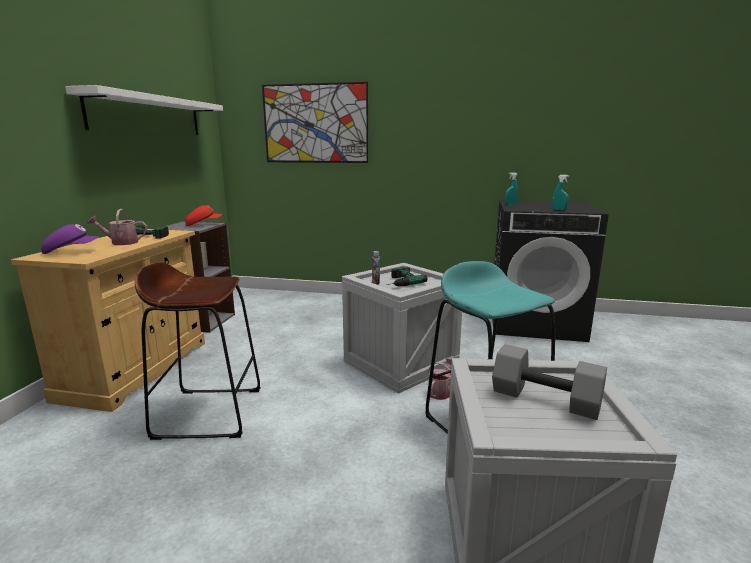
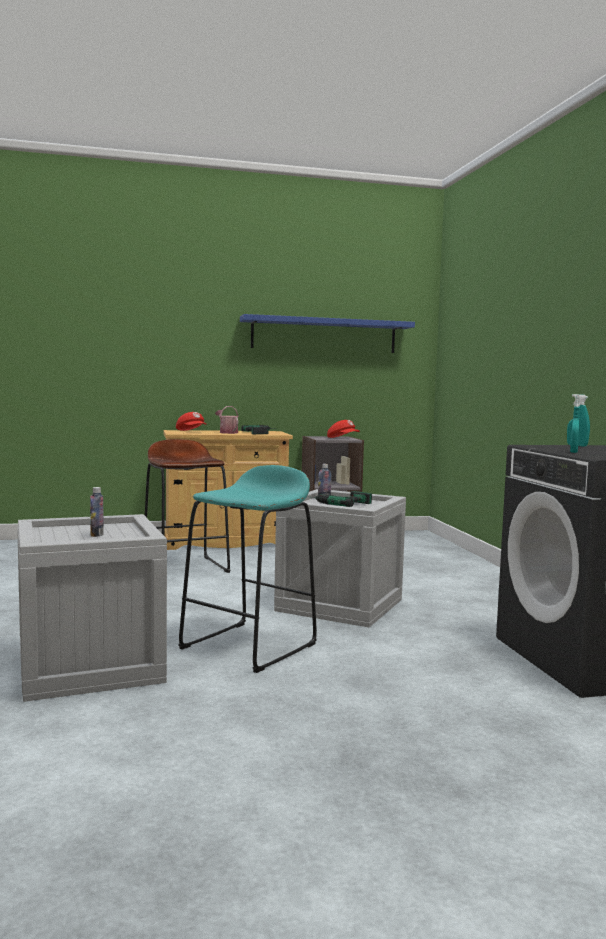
camera: 65 degrees right, 10 degrees down
(71, 251) = (192, 431): purple cap -> red cap
(148, 115) = (324, 335): white shelf -> blue shelf
(315, 123) = (489, 336): picture -> none
(440, 391) = (297, 625): watering can -> none
(546, 399) = (97, 535): grey dumbbell -> bottle

